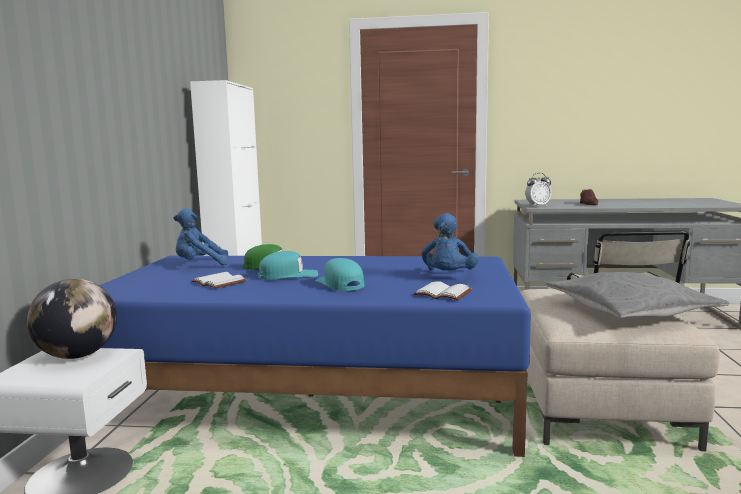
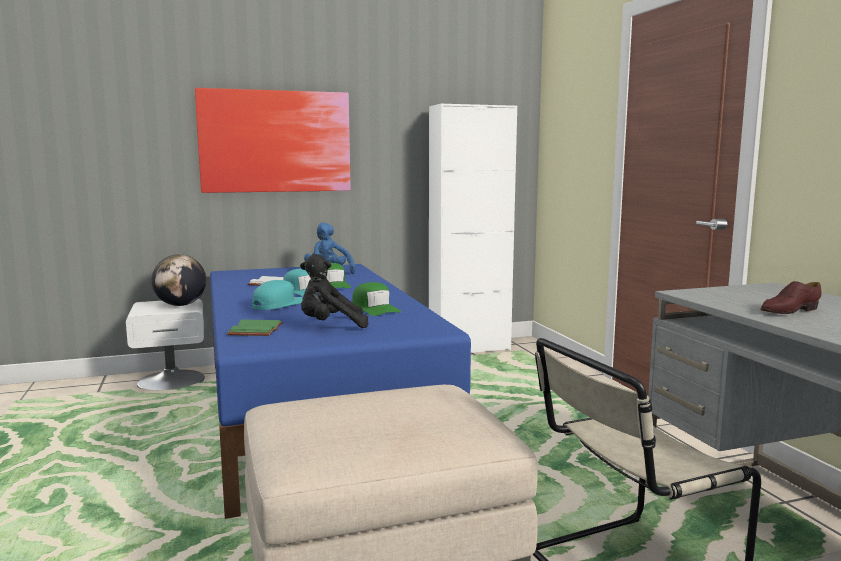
camera: 65 degrees right, 0 degrees up
(93, 111) = (275, 141): none -> picture
(396, 265) = (374, 308): none -> green cap
(441, 294) = (254, 330): white book -> green book
(448, 277) = (330, 326): blue plush toy -> black plush toy
(538, 206) = (699, 293): alarm clock -> none
(629, 311) = (355, 432): grey pillow -> none

